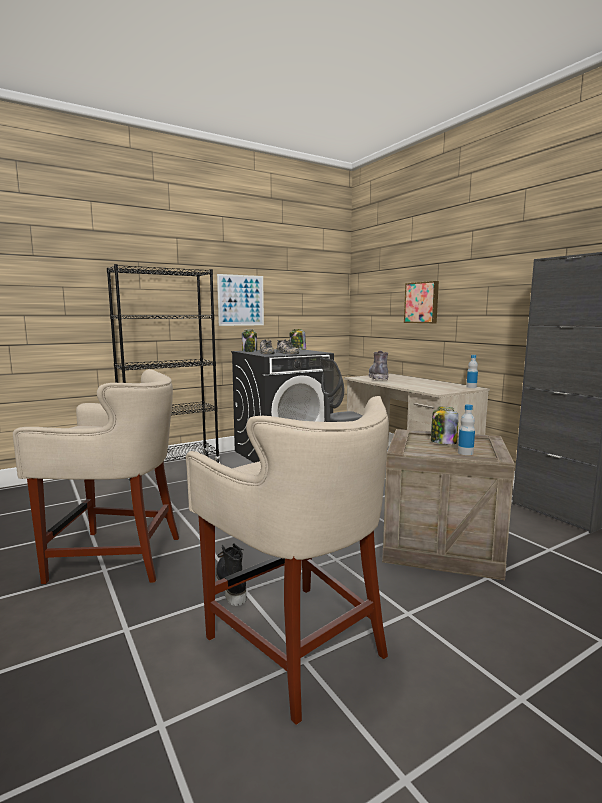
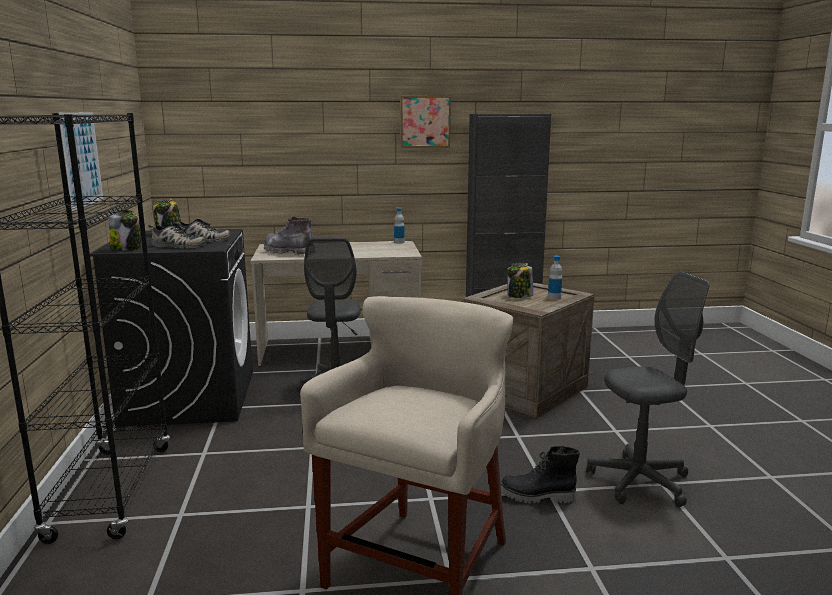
camera: 65 degrees left, 5 degrees up
(296, 643) = (639, 482): beige stool -> grey office chair
(422, 302) = (303, 149): picture -> picture (424, 121)

